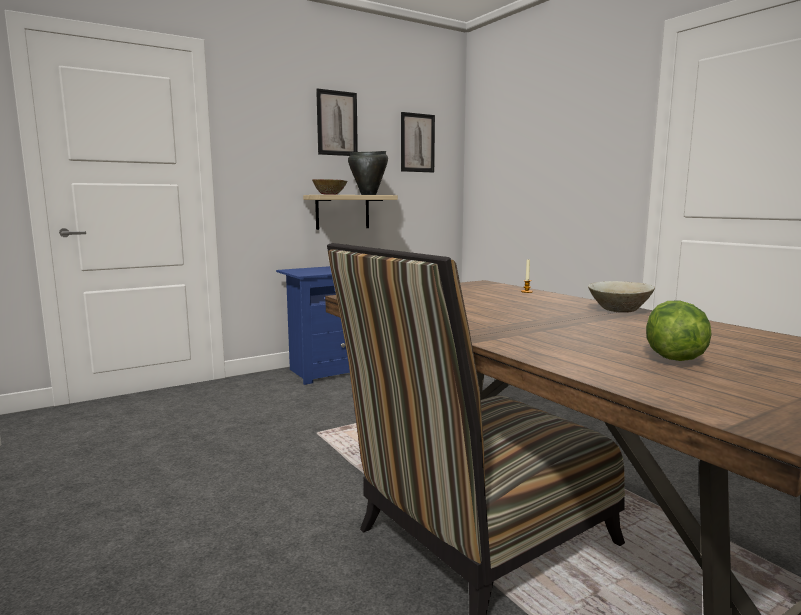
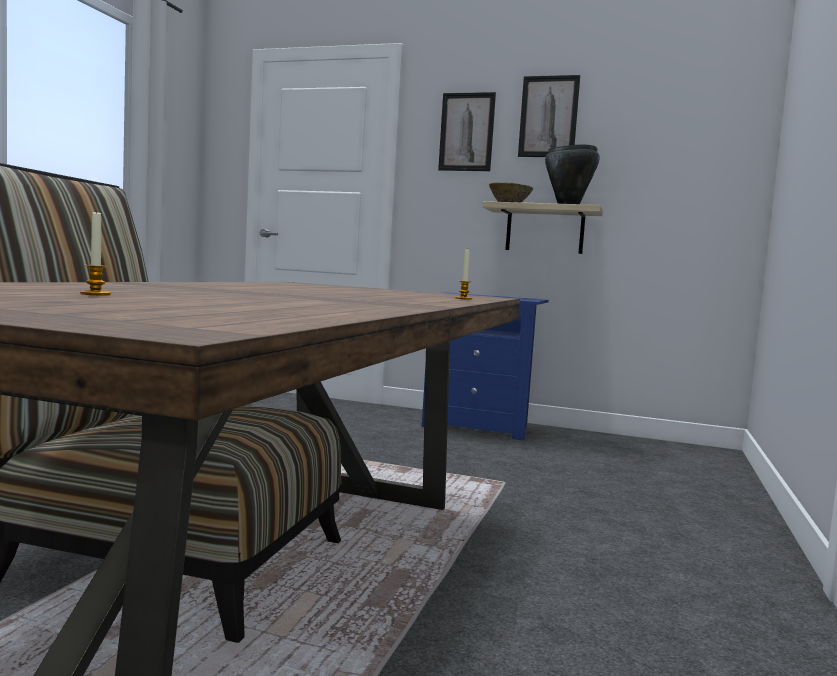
camera: 50 degrees right, 5 degrees down
(417, 143) = (679, 134): picture -> picture (466, 132)
(618, 310) = (402, 303): beige bowl -> none
(671, 356) = (95, 294): lettuce -> candle

